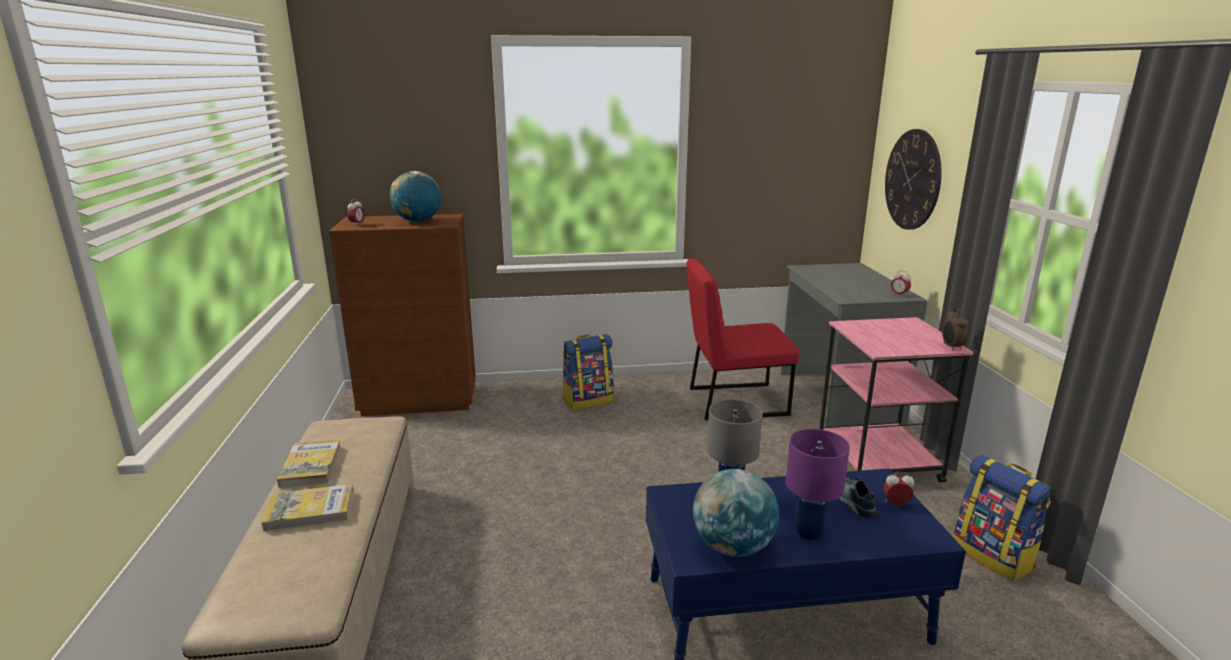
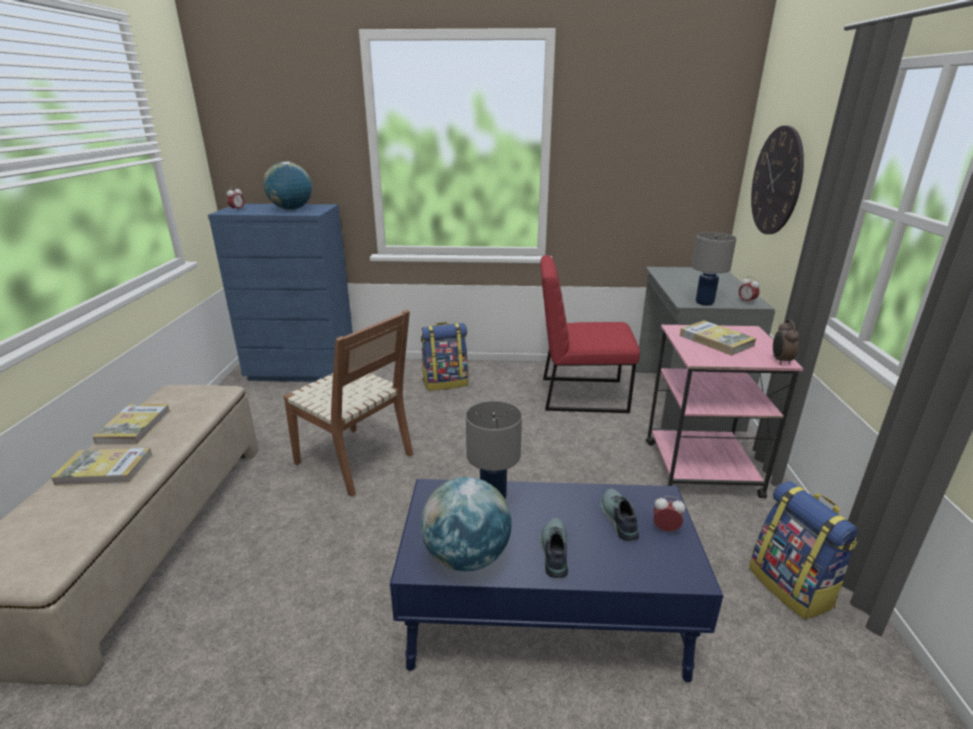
camera: 10 degrees right, 5 degrees up
(420, 400) = (302, 370): brown dresser -> blue dresser
(531, 489) = (357, 462): none -> chair
(808, 533) = (553, 552): purple table lamp -> shoe
(861, 298) = (703, 302): none -> grey table lamp
(886, 333) = (716, 340): none -> book

